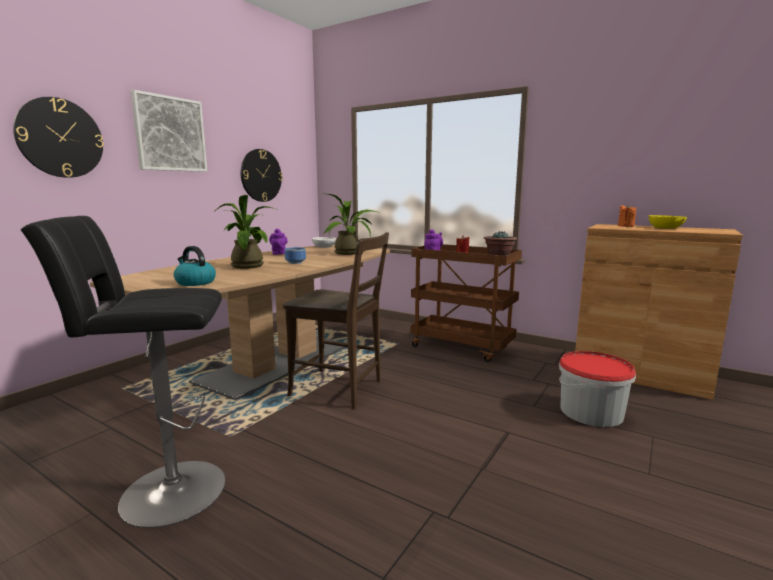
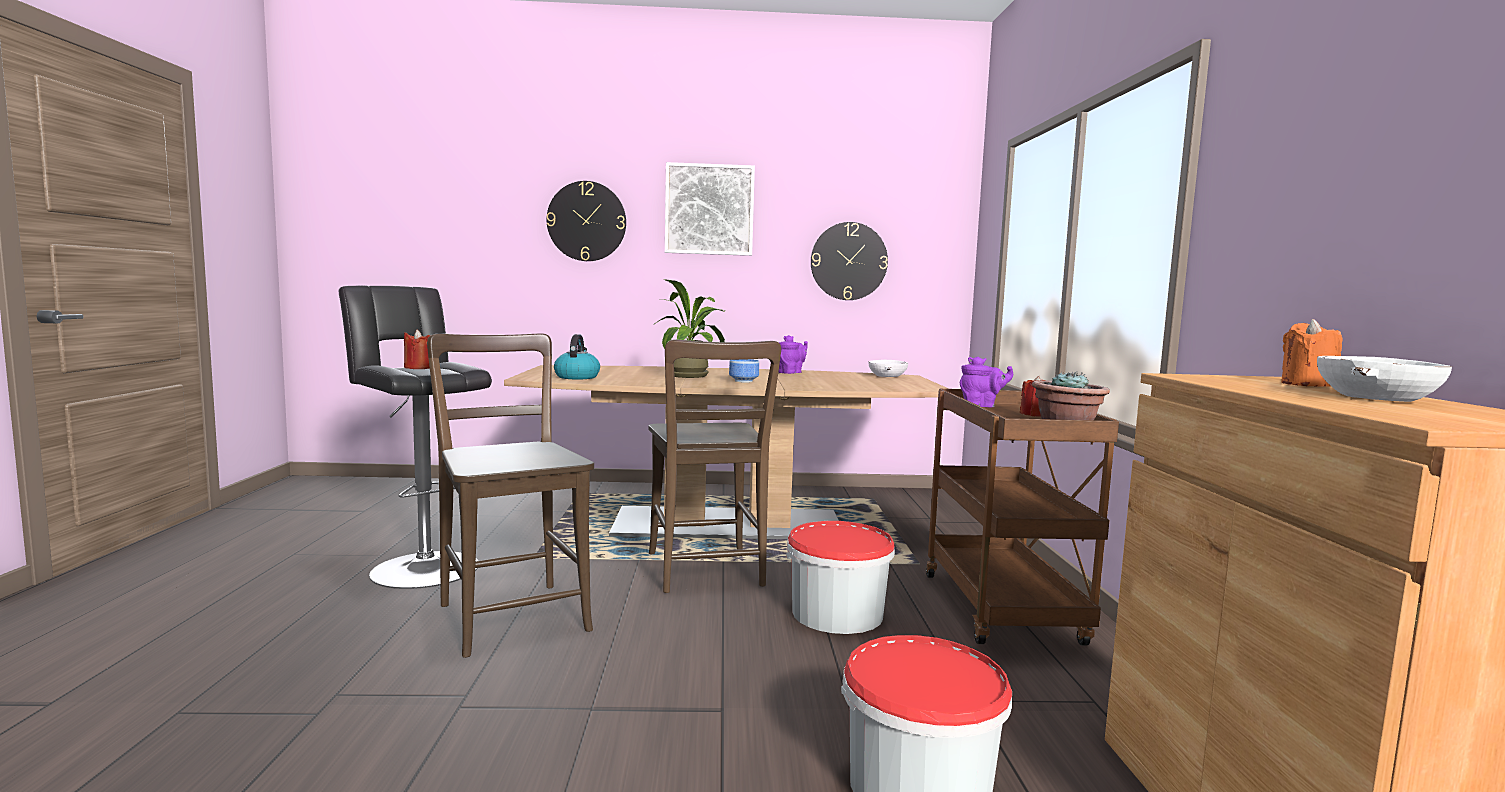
camera: 55 degrees right, 5 degrees down
(164, 300) = (418, 368): none -> red candle
(322, 467) = (511, 614): none -> brown chair
(351, 253) = (867, 385): potted plant -> none
(432, 376) = (837, 614): none -> bucket
(665, 228) = (1375, 398): yellow bowl -> white bowl

